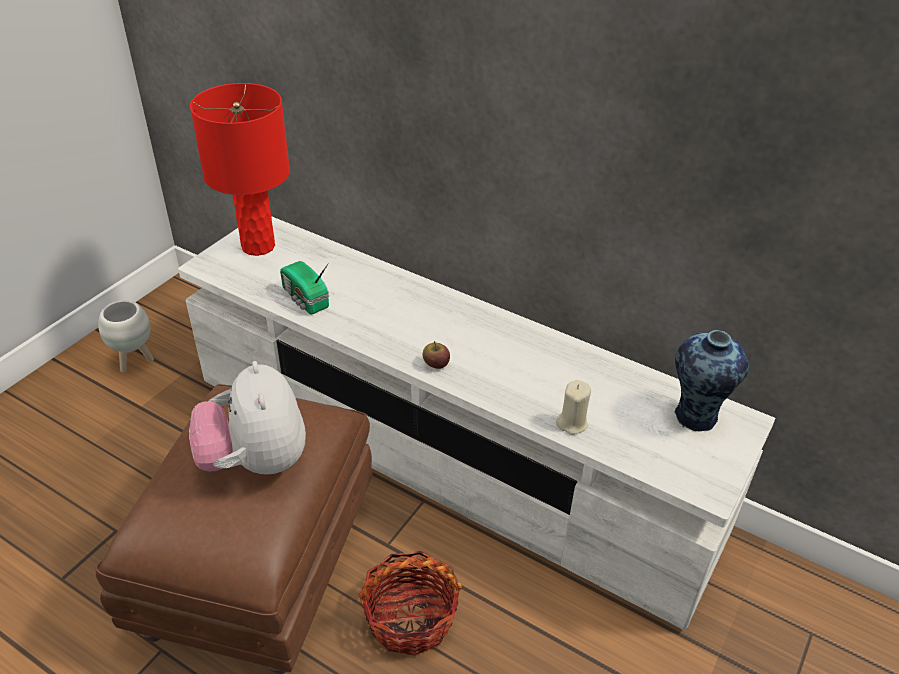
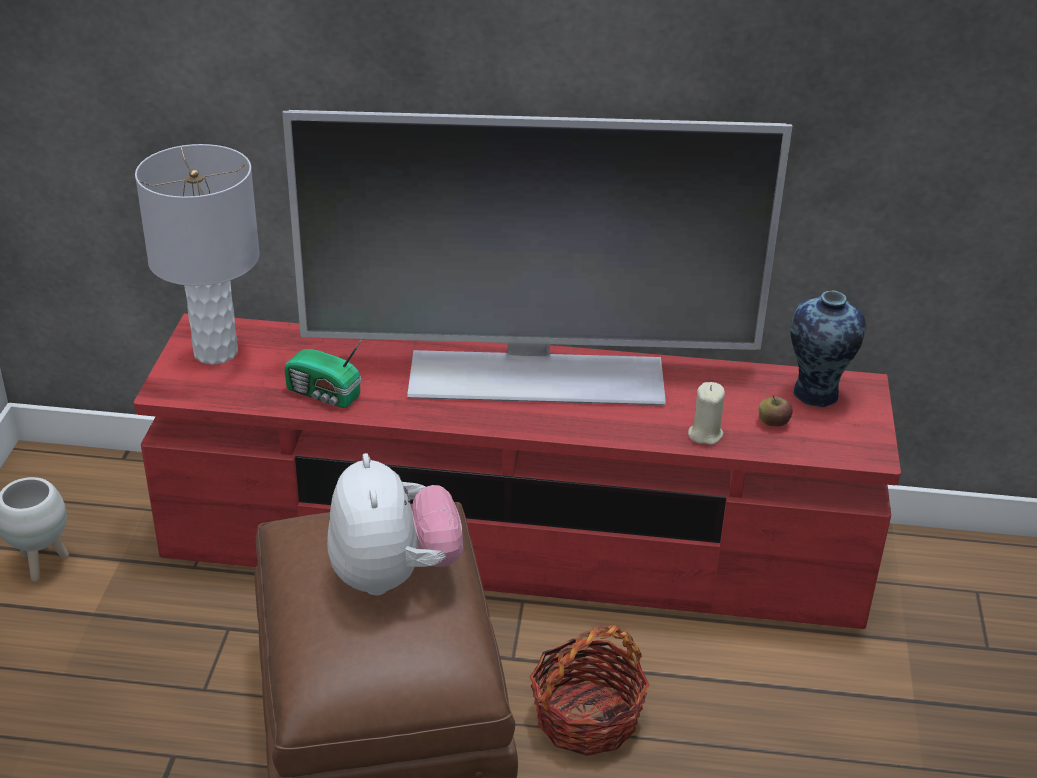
camera: 25 degrees left, 5 degrees down
(255, 461) = (393, 575): plush toy -> plush toy turned 150 degrees counterclockwise
(259, 246) = (216, 352): red table lamp -> grey table lamp
(436, 364) = (526, 419): apple -> apple (773, 422)
(446, 452) = (514, 544): white tv stand -> red tv stand
(470, 330) = (535, 375): none -> television

